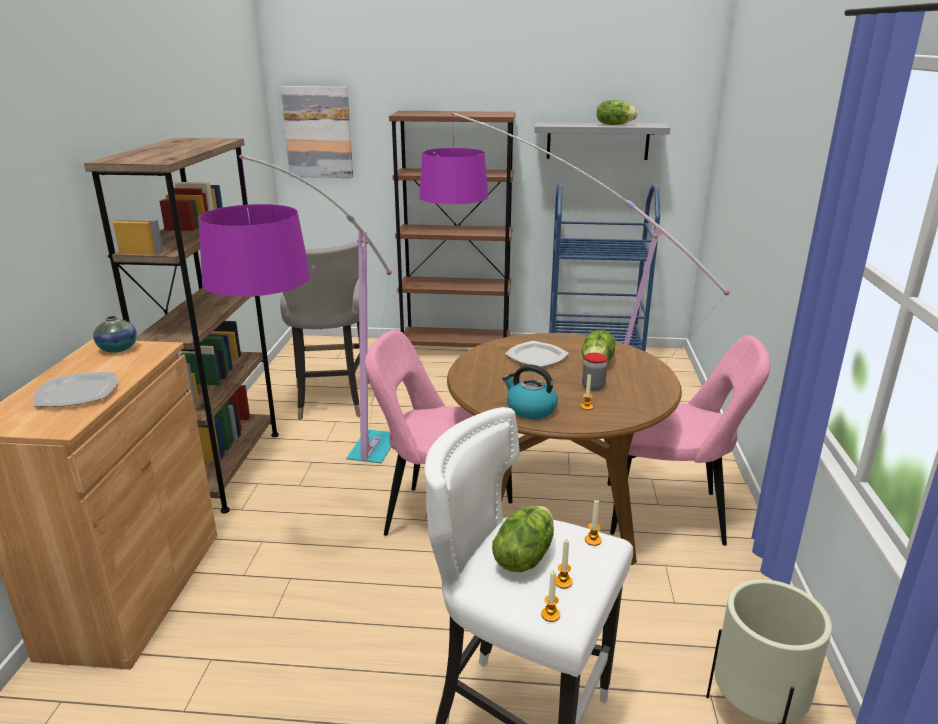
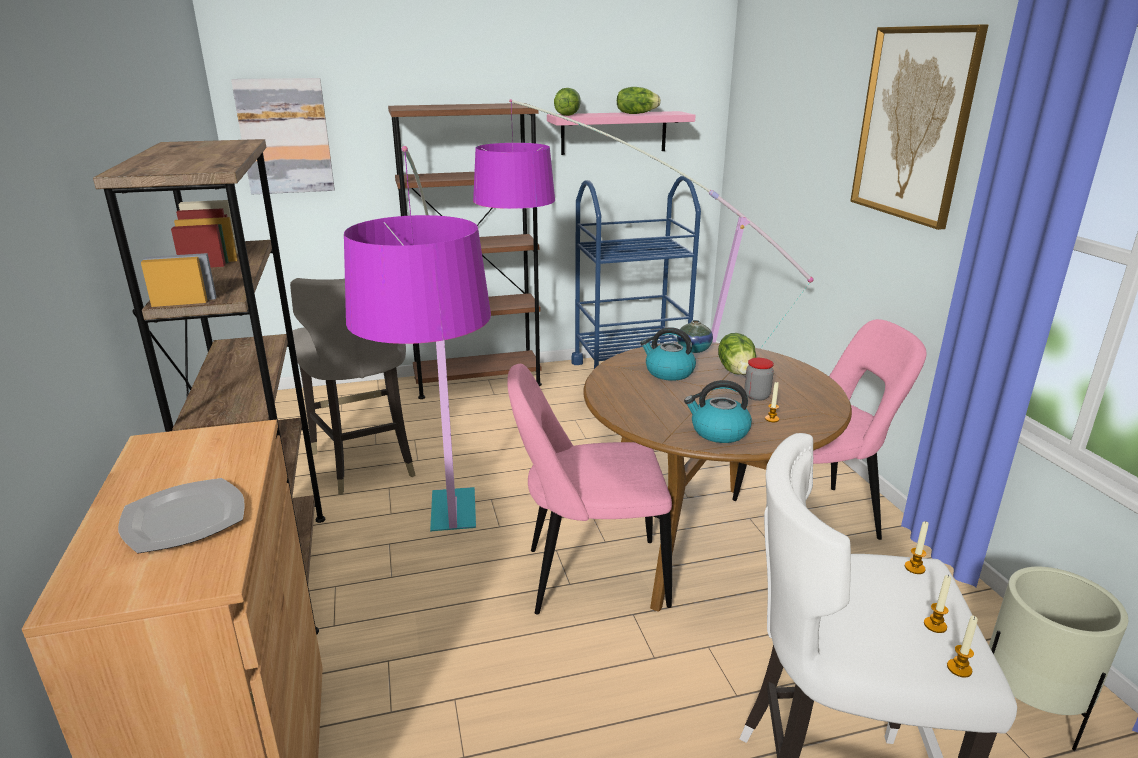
camera: 20 degrees left, 0 degrees up
(118, 349) = (187, 443): vase -> vase (693, 350)
(523, 557) = (870, 606): lettuce -> lettuce (567, 115)
(536, 357) = (668, 372): plate -> kettle
(597, 141) = (614, 132): grey shelf -> pink shelf
(806, 151) = (914, 124): none -> picture

